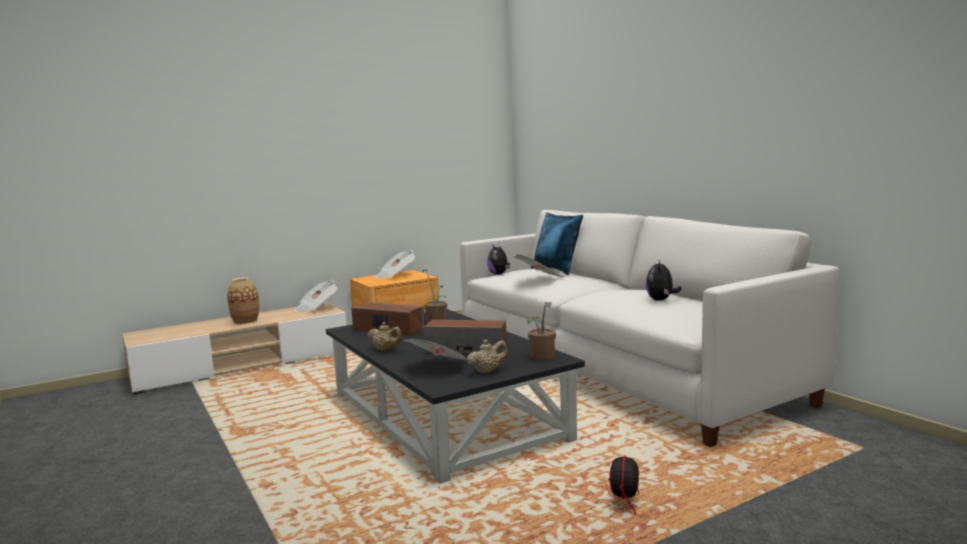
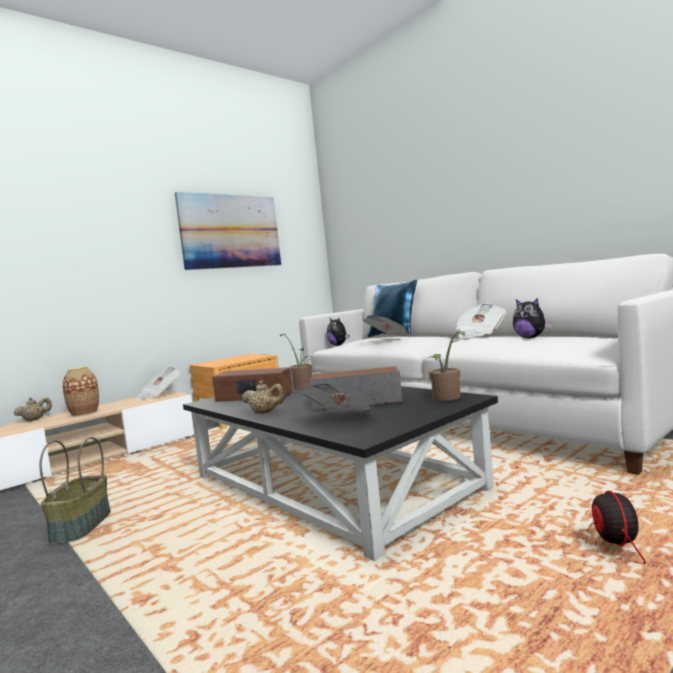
camera: 10 degrees left, 5 degrees down
(233, 426) = (82, 527): none -> basket
(395, 275) = (234, 358): newspaper -> newspaper (479, 335)
(402, 139) = (230, 231): none -> picture
(487, 371) = (403, 416): beige teapot -> beige teapot (34, 420)
(661, 300) = (531, 338): plush toy -> plush toy turned 45 degrees counterclockwise

